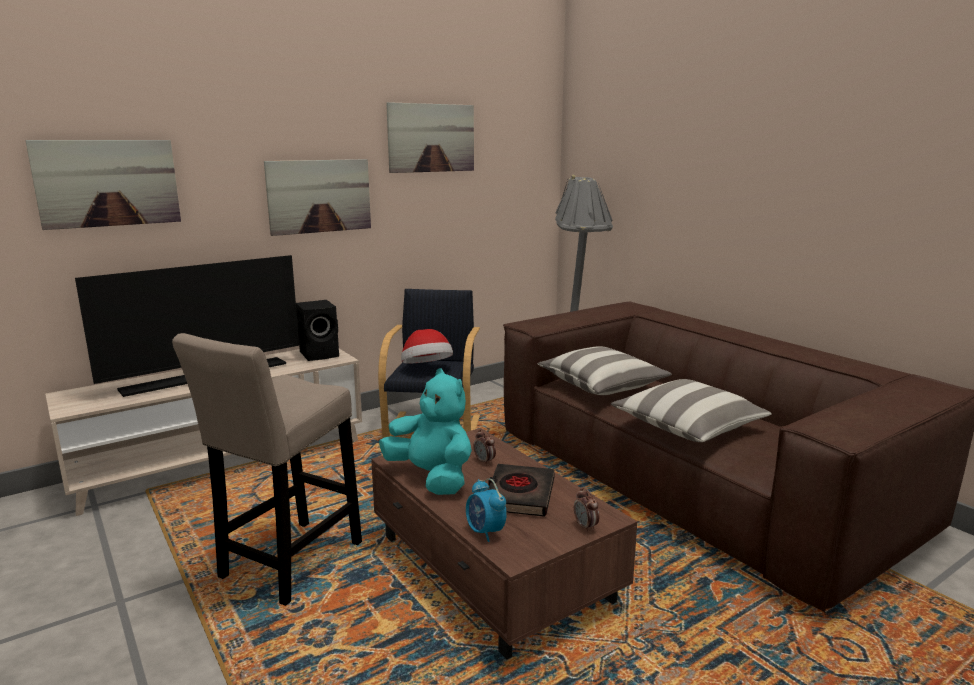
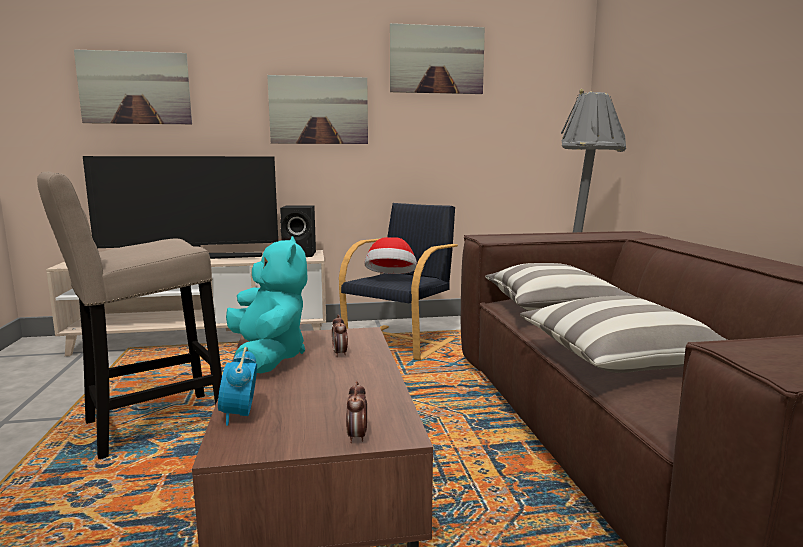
camera: 25 degrees right, 5 degrees down
(519, 495) = (329, 389): black book -> none

